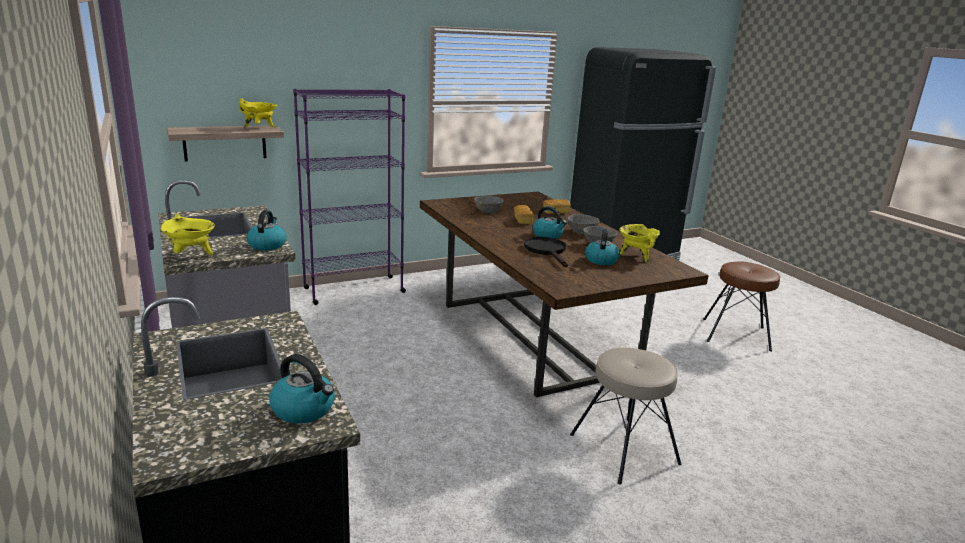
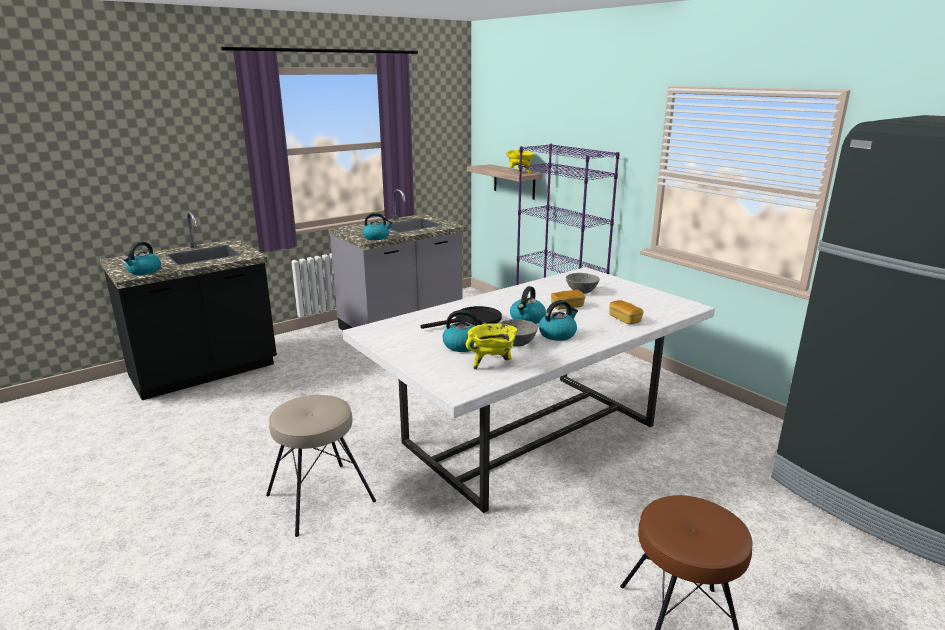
camera: 80 degrees right, 0 degrees up
(191, 255) = (348, 229): yellow cooking pot -> none
(534, 335) = (532, 433): brown dining table -> white dining table
(581, 232) = (557, 334): grey bowl -> kettle

